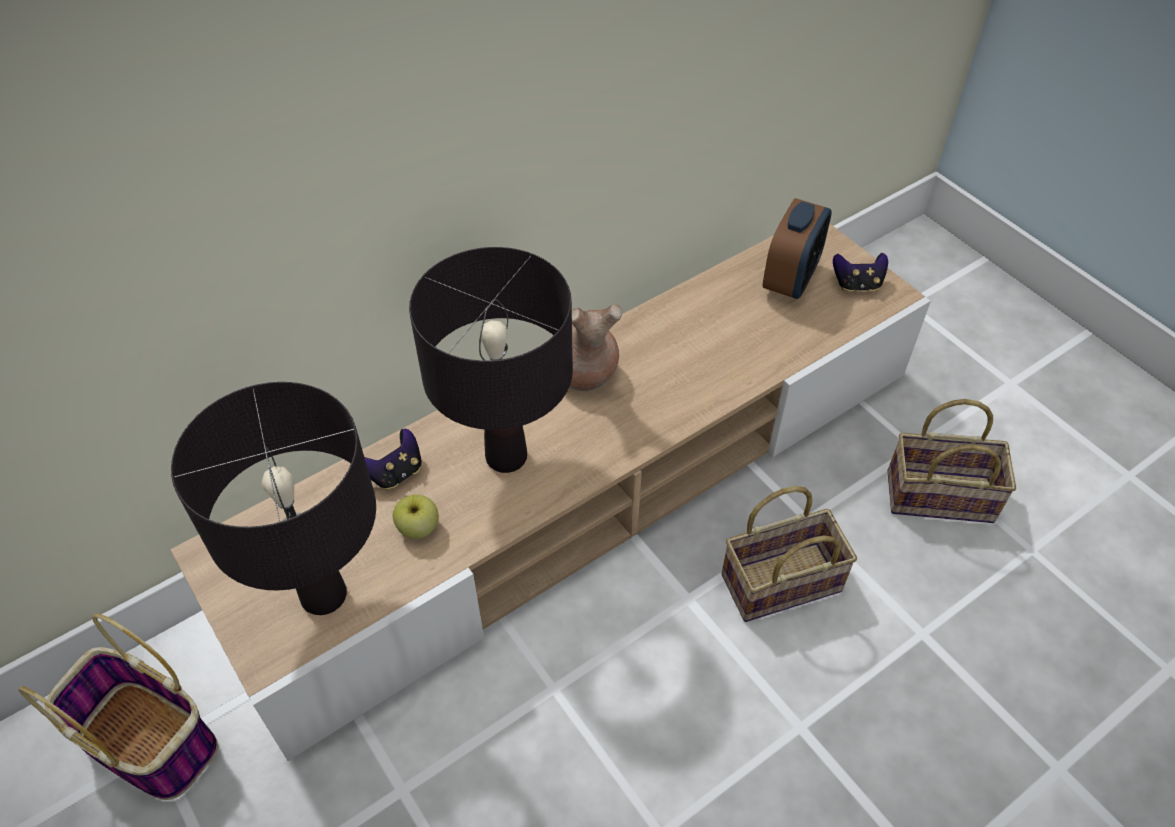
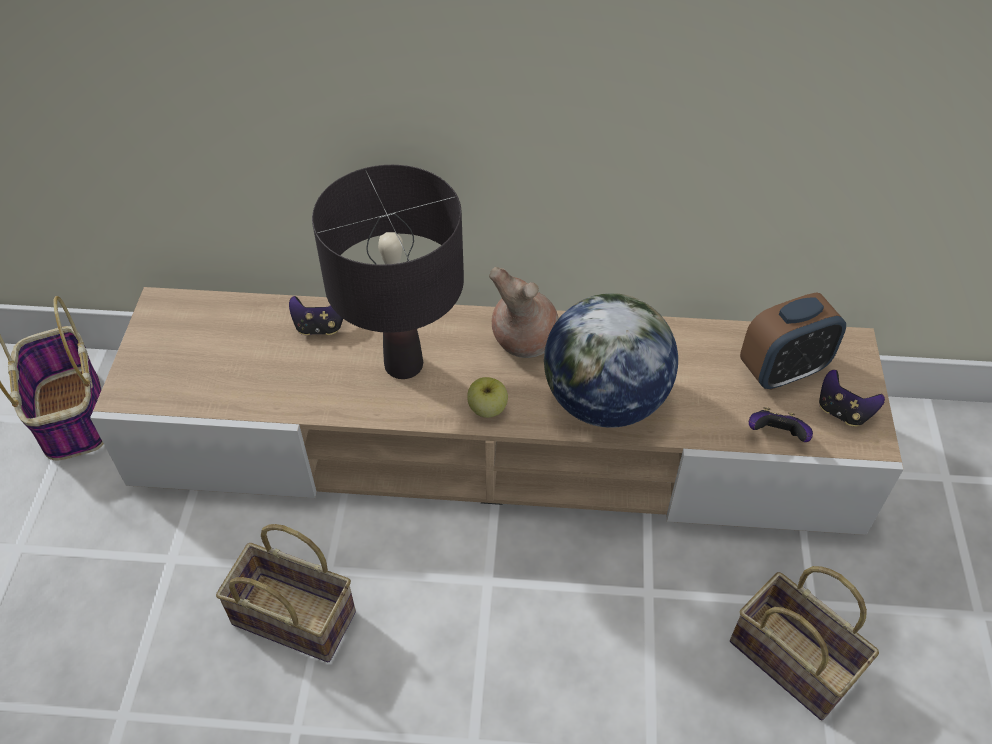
camera: 40 degrees right, 0 degrees up
(324, 595) = (196, 378): black table lamp -> none
(418, 528) = (295, 374): apple -> apple (487, 409)
(693, 382) = (604, 401): none -> globe
(783, 580) = (577, 623): basket -> basket (298, 617)
(834, 330) = (775, 436): none -> game controller

